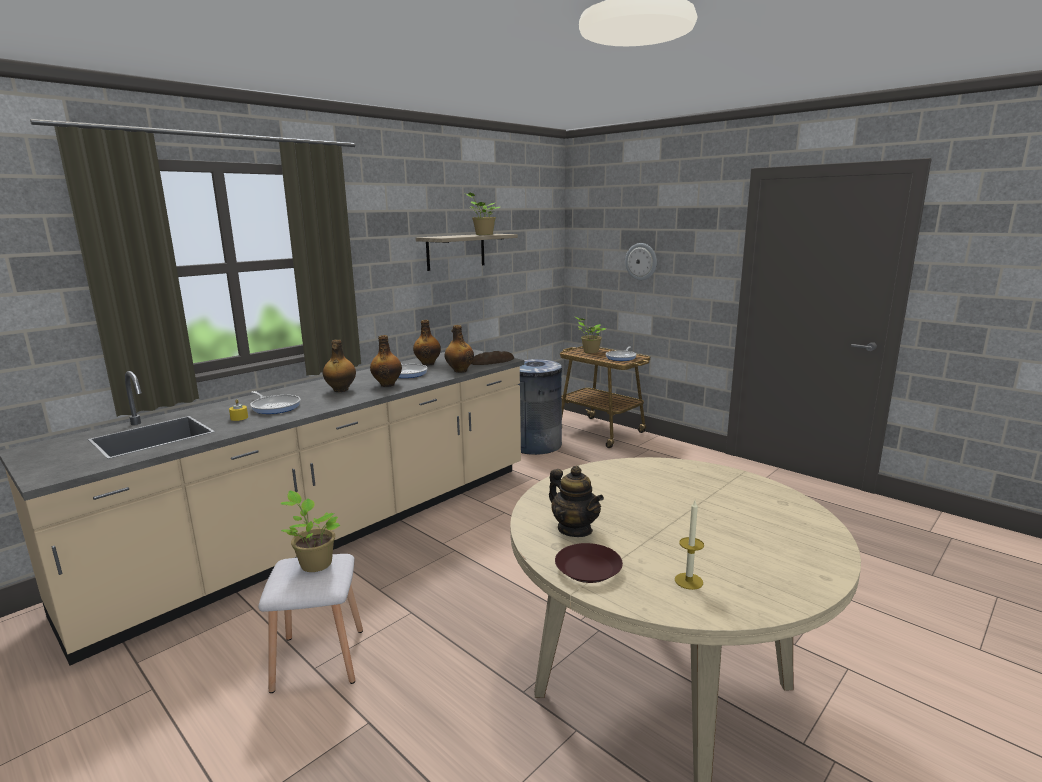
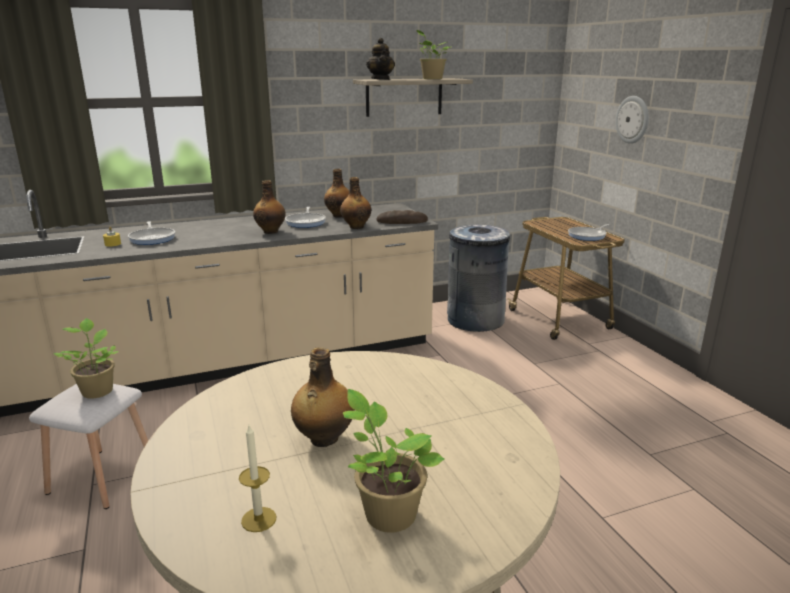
camera: 25 degrees right, 5 degrees up
(340, 390) = (225, 231): bottle -> bottle (323, 439)
(575, 529) = (238, 421): teapot -> teapot (381, 79)
(588, 569) = (185, 470): brown plate -> none
(589, 351) = (559, 224): potted plant -> potted plant (387, 513)

